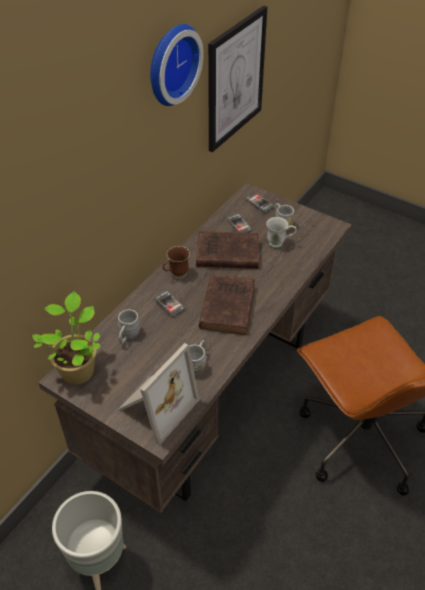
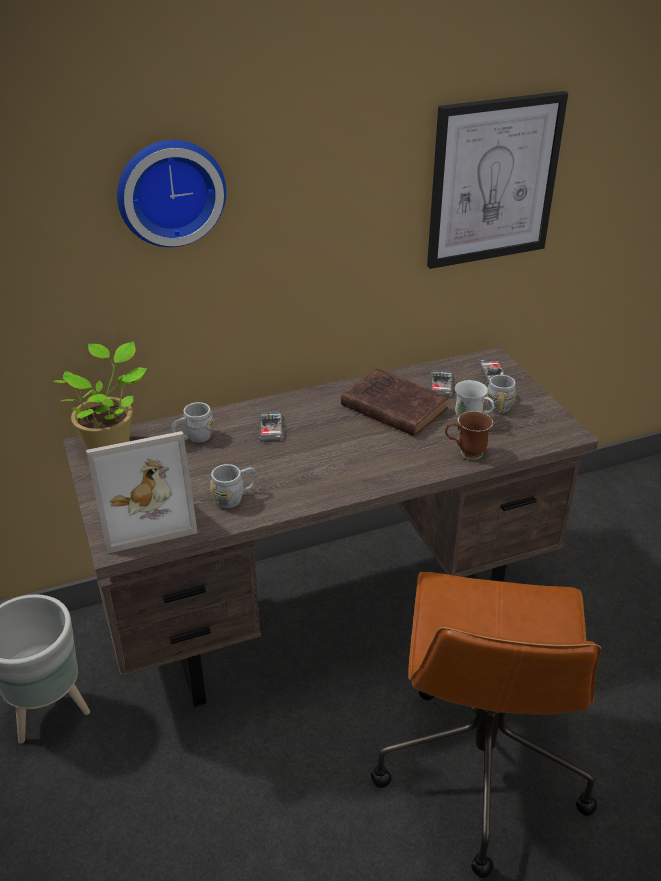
camera: 35 degrees right, 10 degrees down
(170, 63) = (358, 108): wall clock -> wall clock (170, 191)
(176, 275) = (309, 404): brown mug -> brown mug (465, 453)
(228, 305) = (335, 458): brown book -> none

